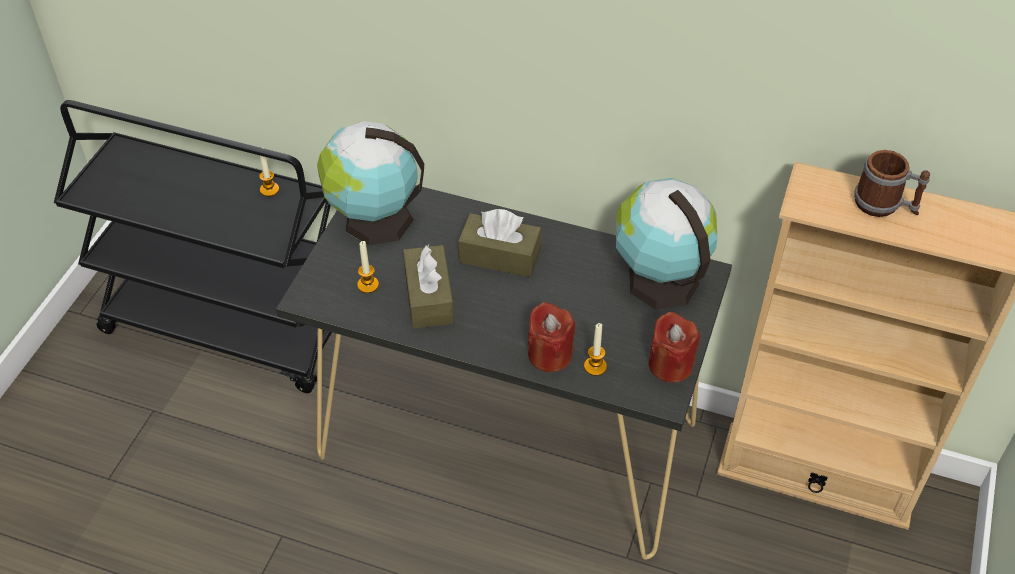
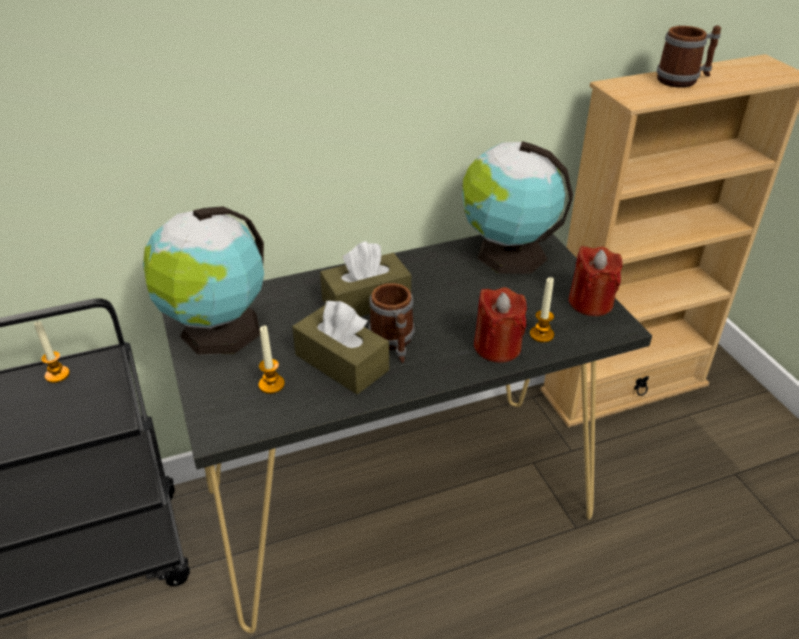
camera: 40 degrees left, 10 degrees down
(480, 304) = (394, 343): none -> mug

